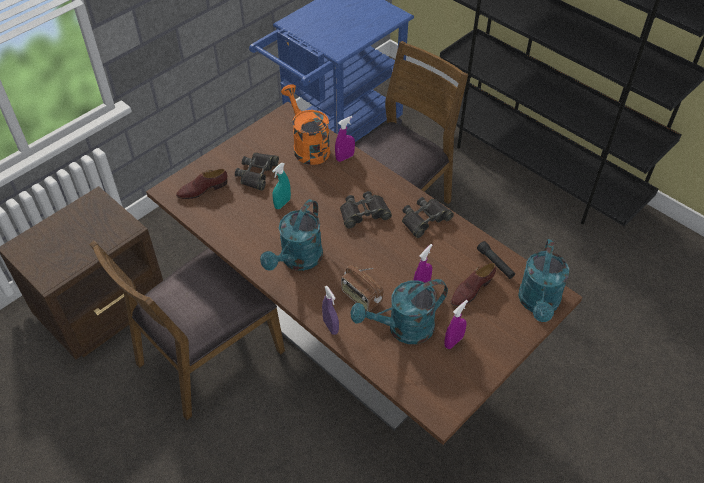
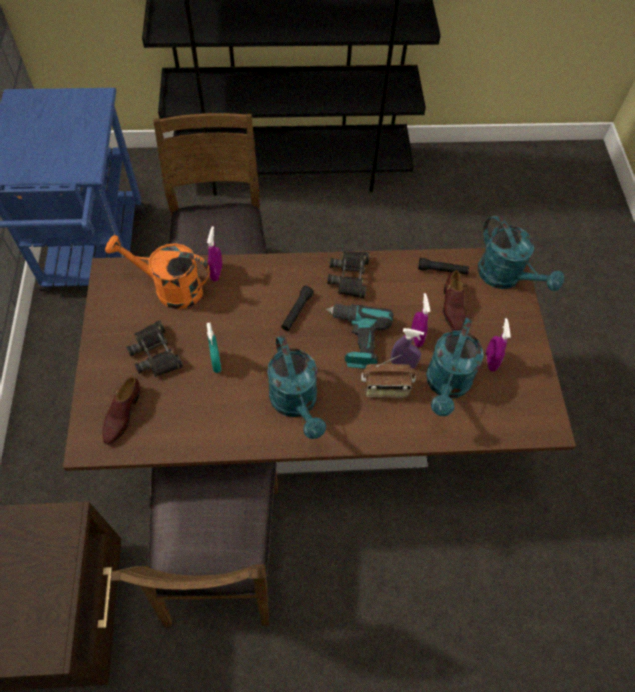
camera: 50 degrees left, 10 degrees up
(330, 326) = (394, 436): purple spray bottle -> purple spray bottle (403, 364)
(364, 213) = (296, 312): black binoculars -> black flashlight
(380, 257) = (357, 339): none -> power drill

